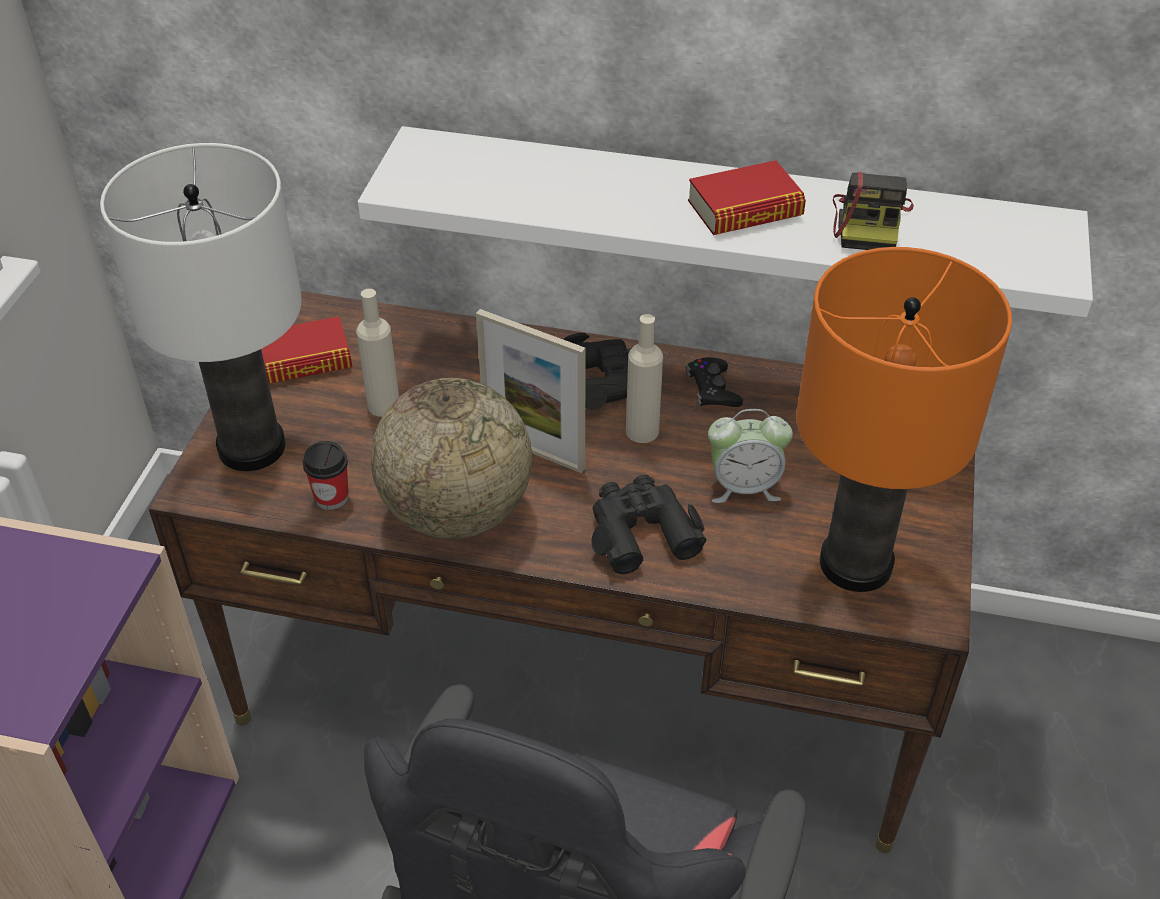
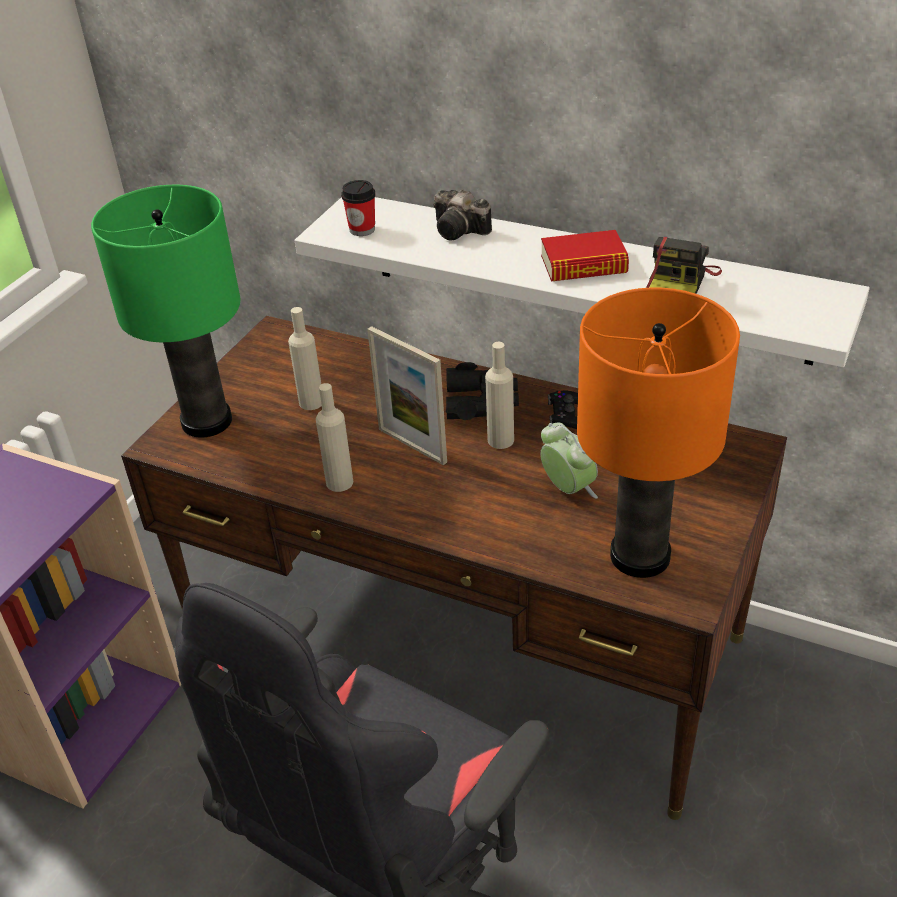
camera: 15 degrees right, 5 degrees down
(252, 448) = (207, 422): white table lamp -> green table lamp
(306, 359) = (266, 365): book -> none
(331, 497) = (252, 462): cup -> cup (362, 229)
(456, 512) = (339, 482): globe -> beige bottle
(574, 172) = (461, 231): none -> camera
(641, 531) = (475, 512): black binoculars -> none
(744, 487) = (568, 489): alarm clock -> alarm clock turned 135 degrees counterclockwise

